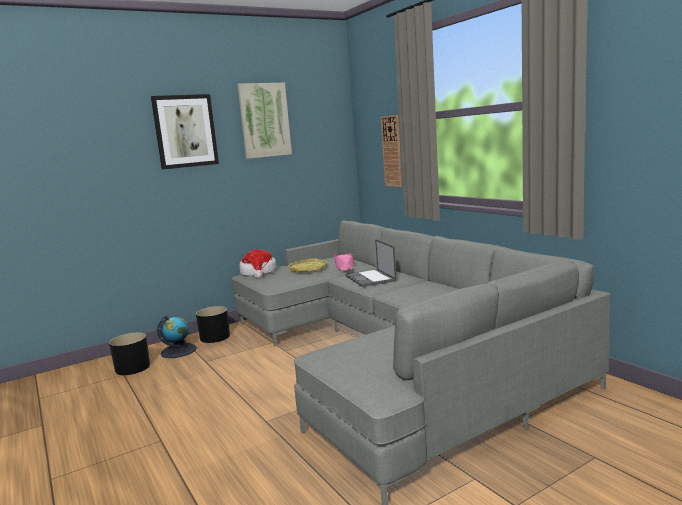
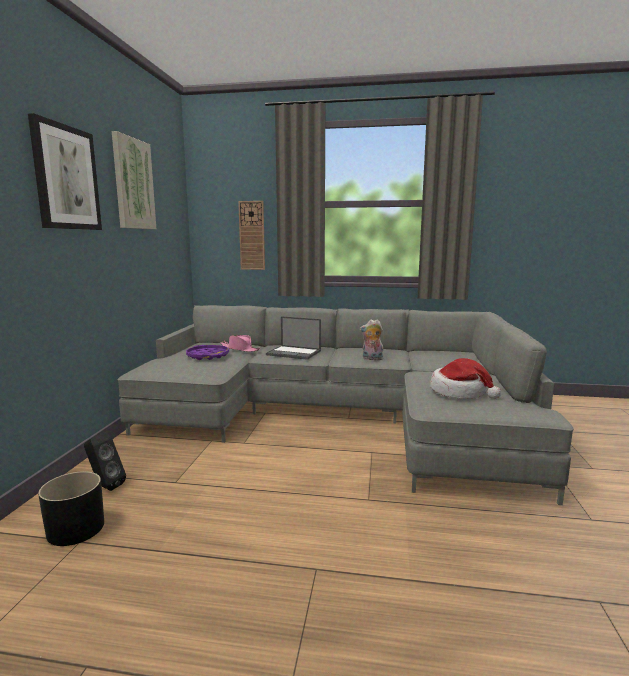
camera: 50 degrees left, 0 degrees up
(178, 351) = (105, 486): globe -> black speaker
(215, 337) = (125, 457): black planter -> none
(259, 273) = (155, 367): hat -> hat (459, 392)
(308, 269) = (208, 356): yellow tray -> purple tray
(414, 298) = (372, 359): none -> plush toy

